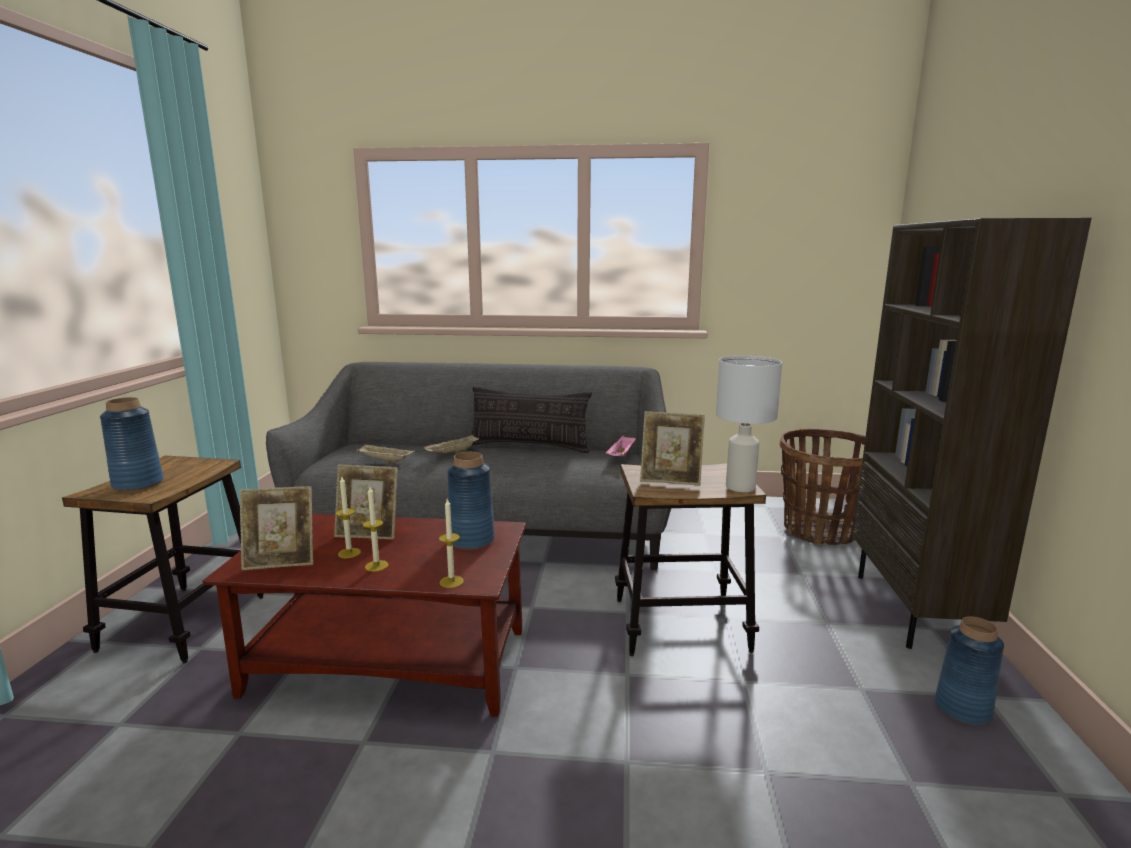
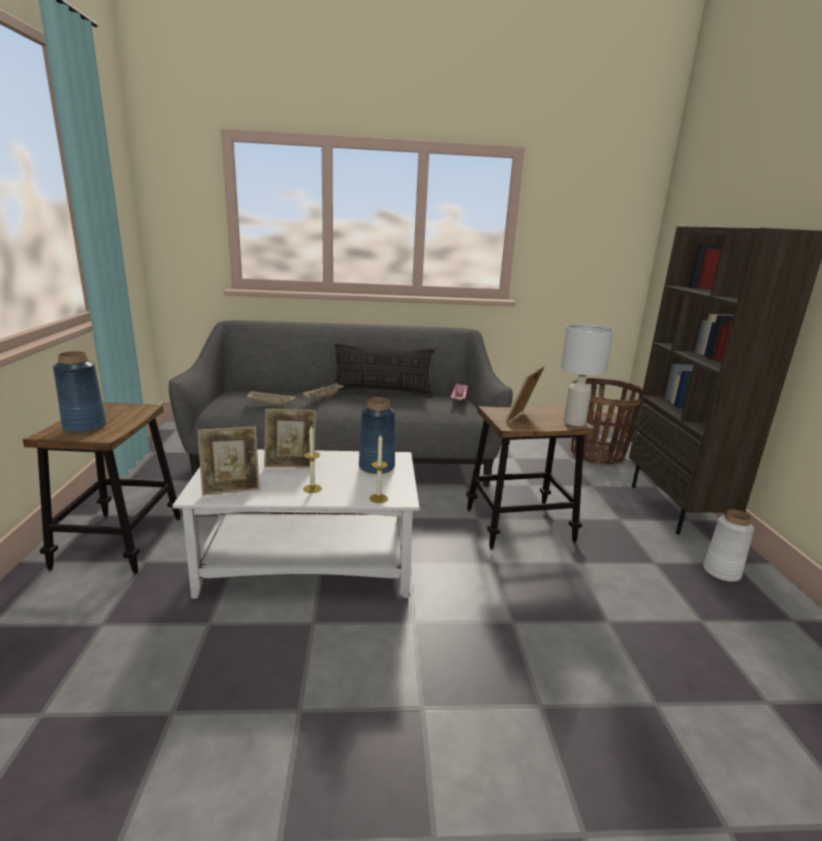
camera: 10 degrees left, 5 degrees up
(349, 553) = (284, 479): candle -> none
(391, 661) = (310, 563): brown coffee table -> white coffee table
(670, 480) = (521, 417): picture frame -> picture frame turned 120 degrees clockwise
(962, 709) = (721, 572): blue vase -> white vase

